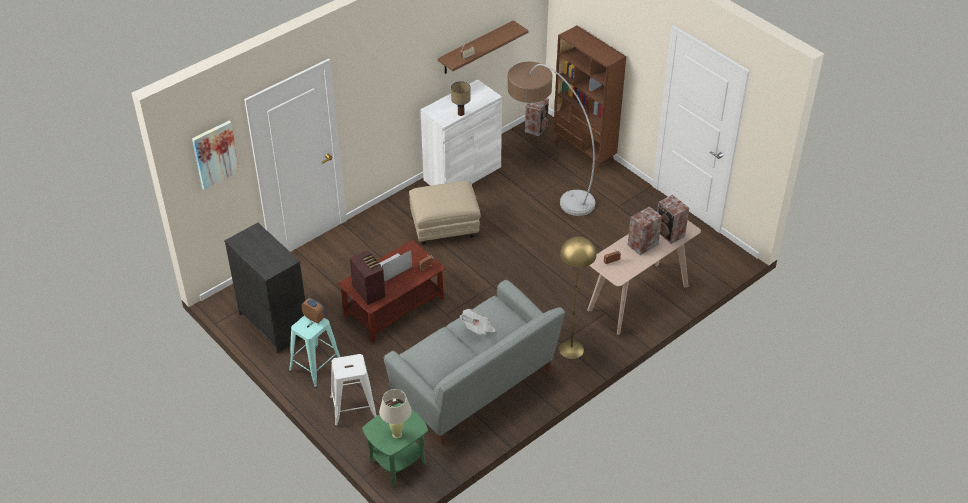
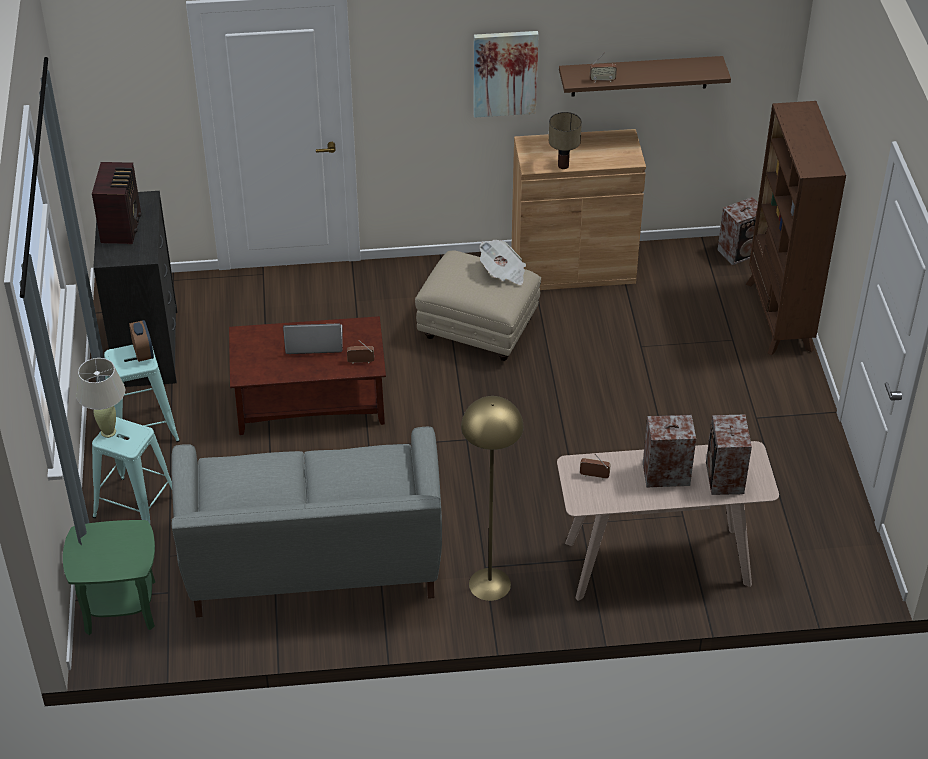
camera: 35 degrees right, 0 degrees up
(215, 154) = (128, 67): picture -> picture (505, 73)
(353, 408) = (136, 506): white stool -> turquoise stool
(369, 291) = (258, 356): radio -> radio (122, 227)
(397, 434) = (103, 559): beige table lamp -> beige table lamp (108, 432)
(462, 173) = (573, 268): white cabinet -> brown cabinet
(477, 328) = (333, 475): newspaper -> newspaper (503, 272)
(547, 178) = (688, 328): floor lamp -> none

